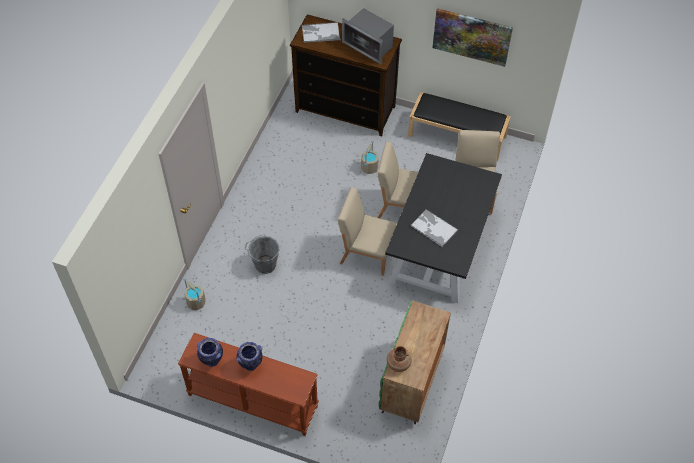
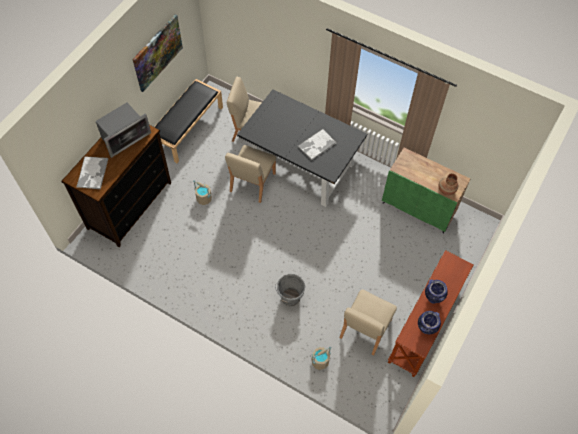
camera: 80 degrees left, 5 degrees up
(366, 253) = (294, 217): beige chair -> beige chair (365, 329)

